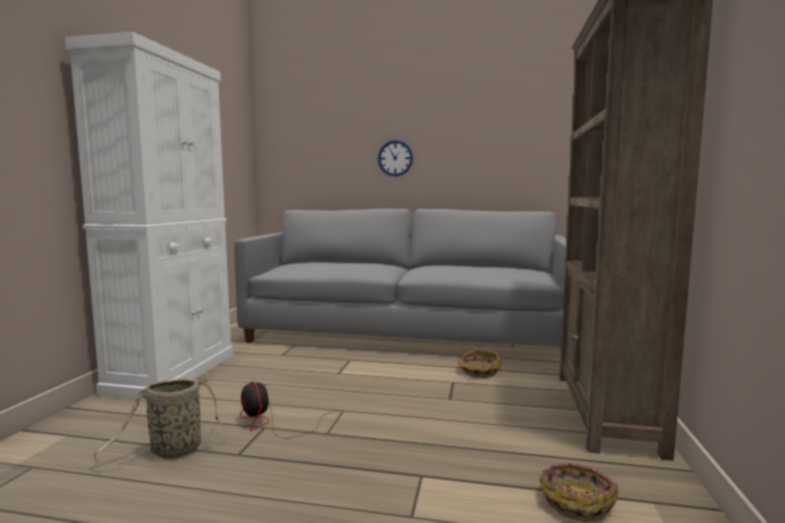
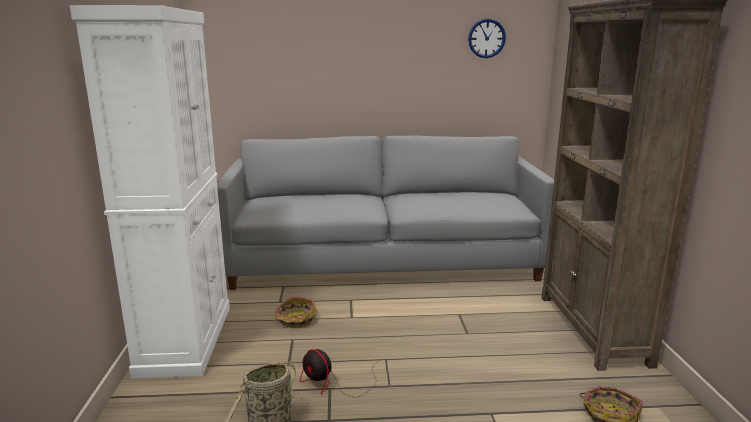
camera: 15 degrees left, 10 degrees up
(395, 158) = (355, 78): wall clock -> wall clock (486, 38)
(479, 371) = (473, 299): basket -> basket (296, 320)

